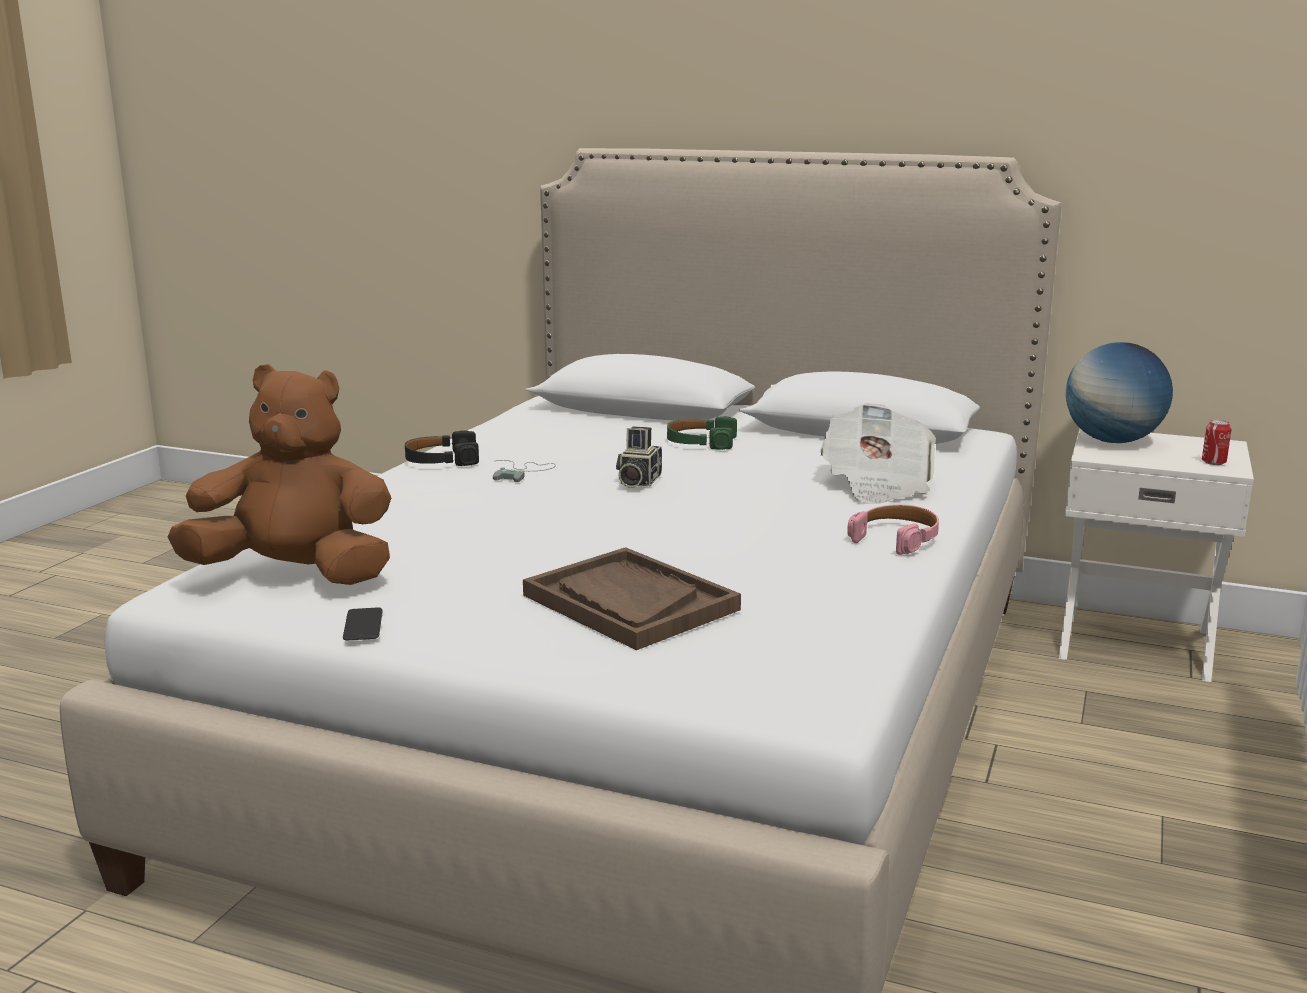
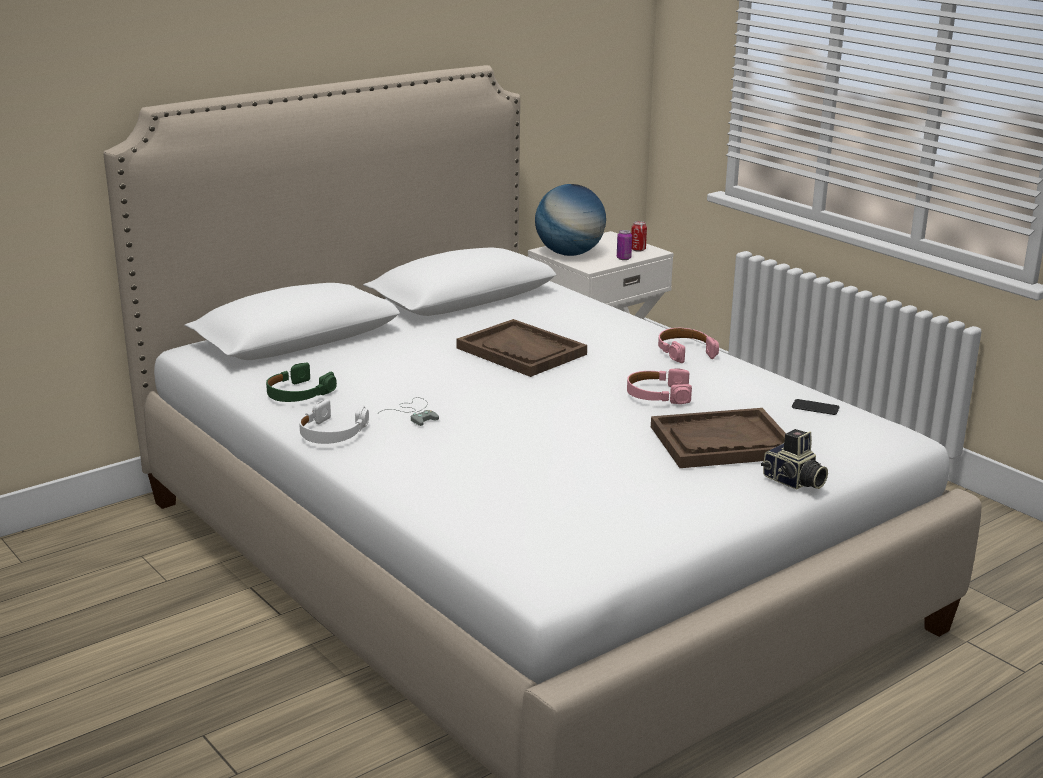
camera: 60 degrees left, 5 degrees up
(296, 575) = (565, 531): brown plush toy -> none
(363, 625) = (686, 526): phone -> phone (815, 408)
(442, 460) = (331, 433): black headphones -> white headphones
(637, 481) = (489, 384): camera -> camera (793, 482)
(700, 442) = (418, 344): green headphones -> green headphones (298, 393)
(732, 550) = (658, 394): none -> pink headphones
(753, 476) = (521, 351): none -> brown tray
(876, 485) = (584, 328): newspaper -> none
(1163, 462) = (623, 258): none -> can

